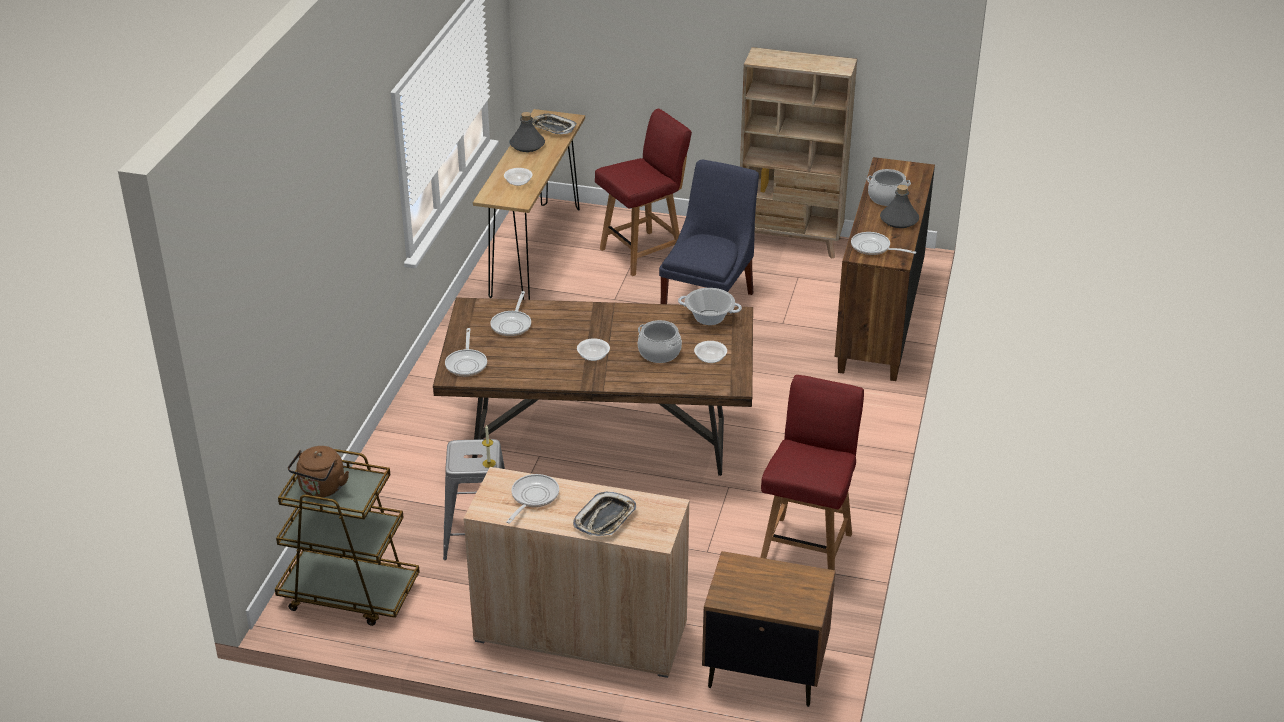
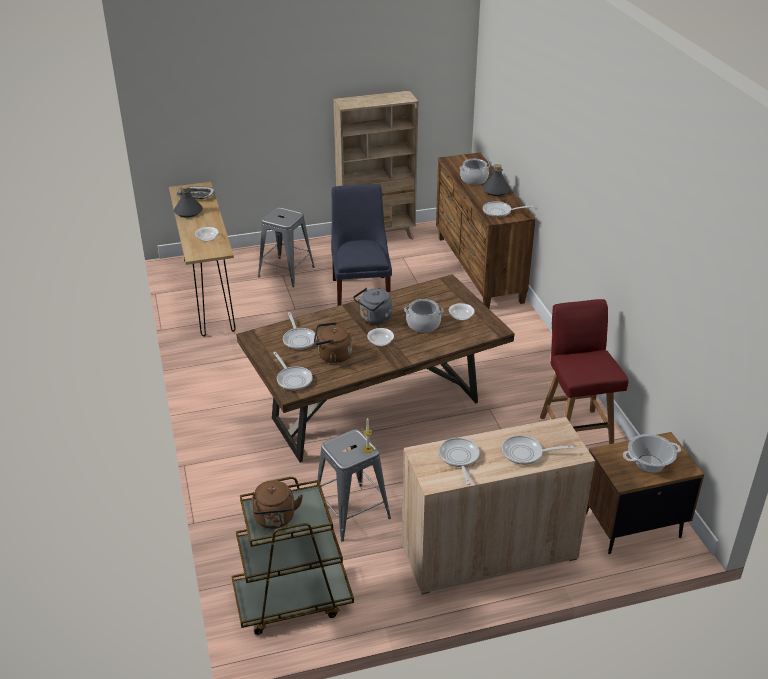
camera: 30 degrees left, 0 degrees up
(529, 353) = (332, 356): none -> brown kettle
(605, 519) = (526, 453): tray -> frying pan
(612, 329) = (374, 319): none -> grey kettle
(643, 252) = (286, 272): red chair -> grey stool
(709, 318) = (432, 290): cooking pot -> cooking pot (649, 463)

